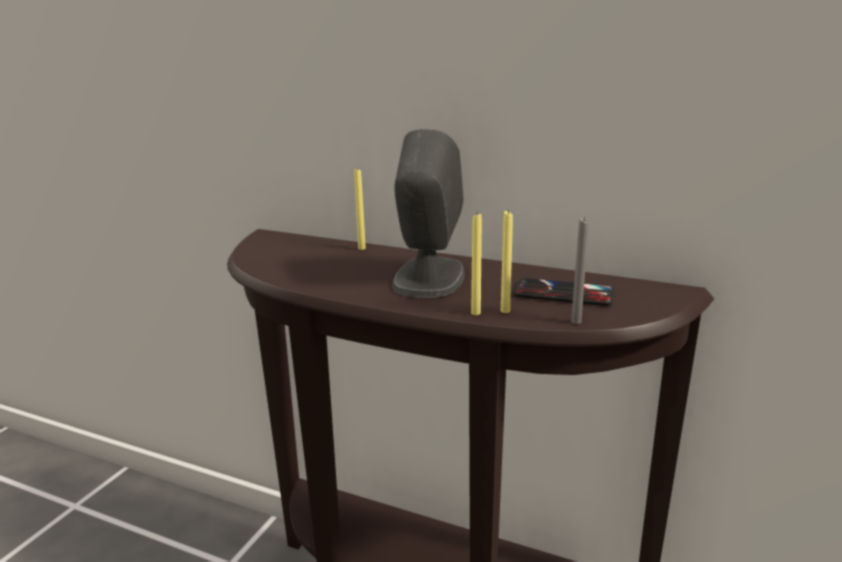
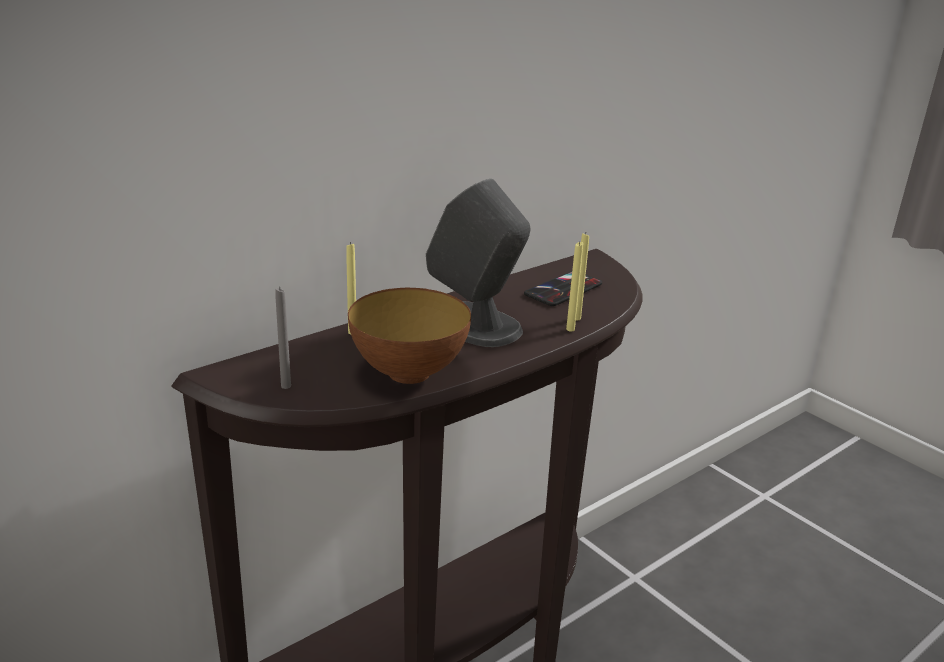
camera: 65 degrees left, 5 degrees up
(316, 277) = (409, 373): none -> bowl
(576, 322) = (617, 303): grey candle -> grey candle (286, 386)

